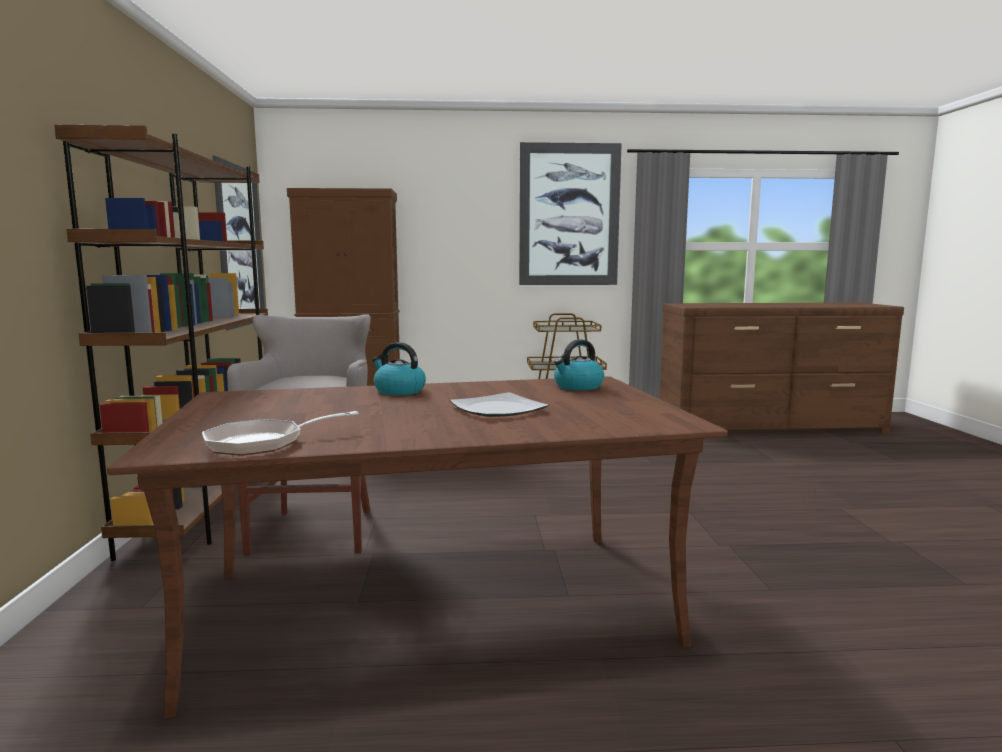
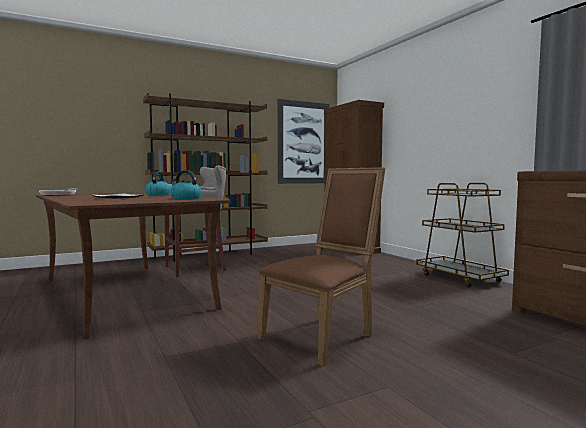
camera: 65 degrees right, 5 degrees down
(569, 215) = (489, 95): picture -> none
(722, 507) = (323, 336): none -> brown chair

